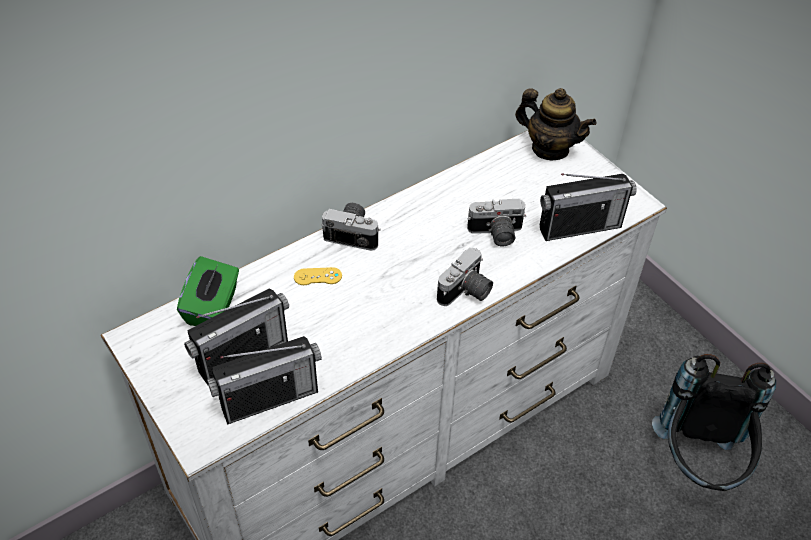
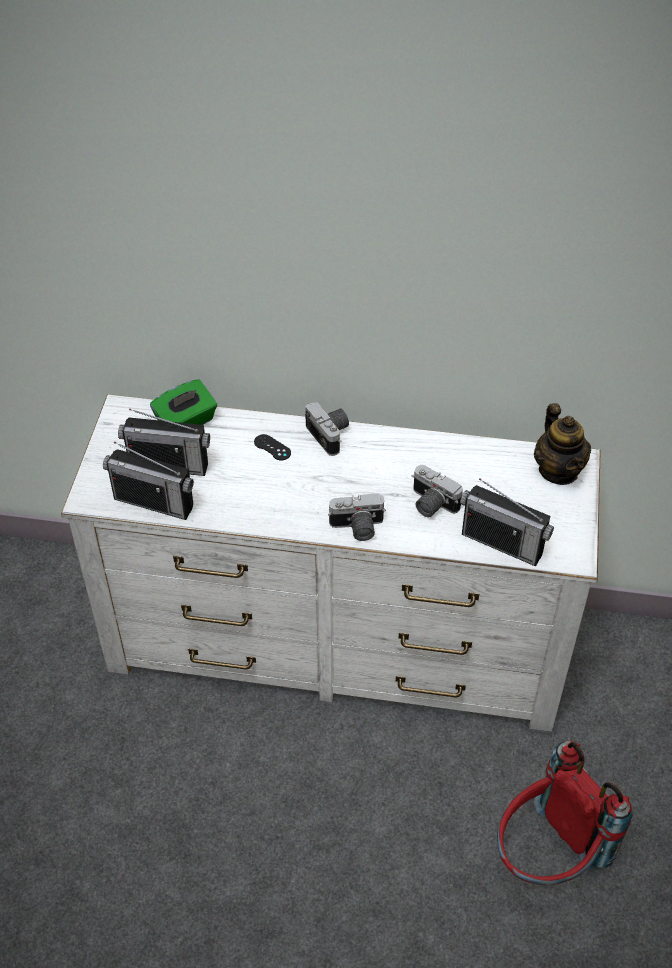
camera: 45 degrees right, 0 degrees up
(318, 276) = (272, 447): yellow game controller -> black game controller
(698, 464) = (547, 857): black backpack -> red backpack

